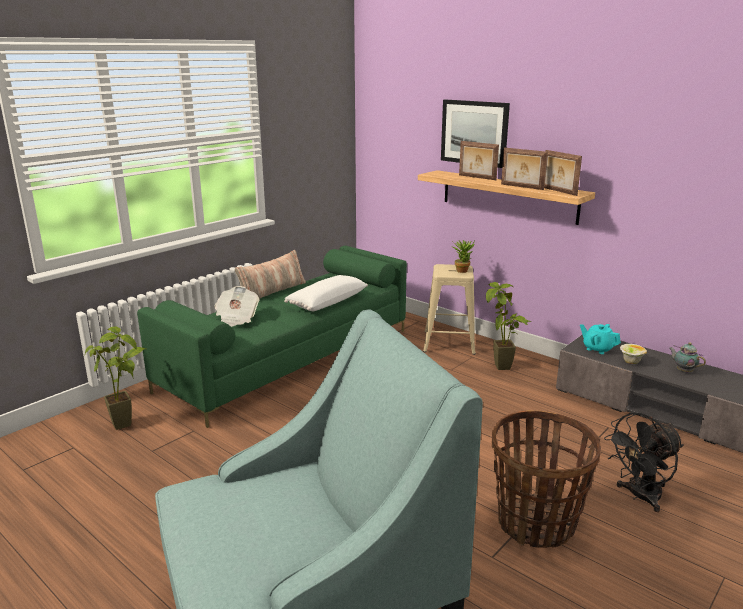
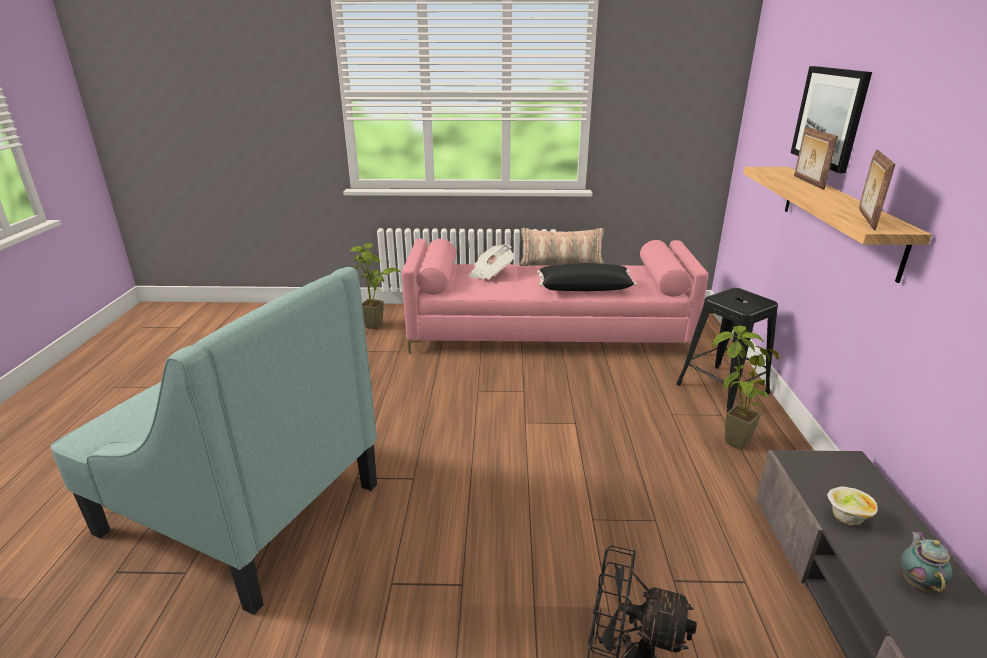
camera: 50 degrees right, 5 degrees up
(289, 358) = (548, 333): green sofa -> pink sofa
(326, 302) = (584, 288): white pillow -> black pillow
(449, 342) = (722, 389): beige stool -> black stool
(462, 270) = (752, 303): potted plant -> none
(521, 187) = (828, 203): picture frame -> none
(536, 523) = (475, 594): basket -> none
(597, 349) = (828, 477): turquoise teapot -> none

